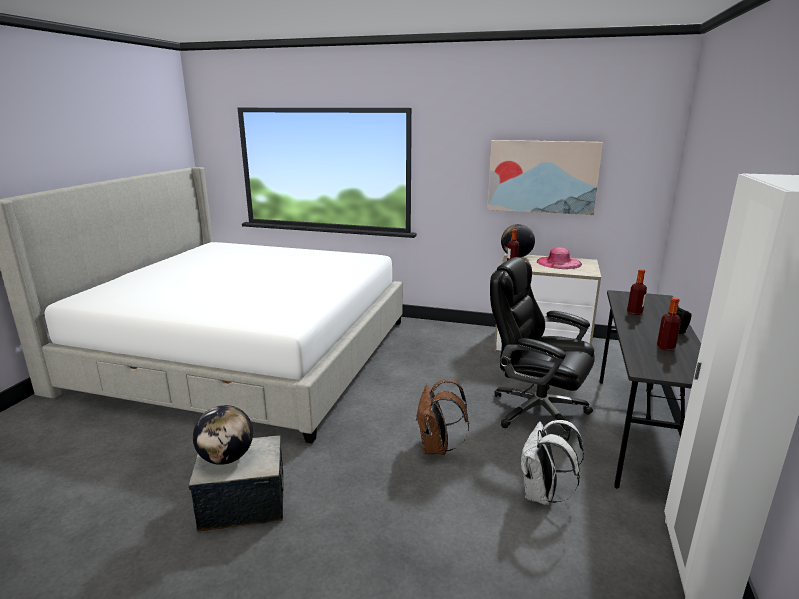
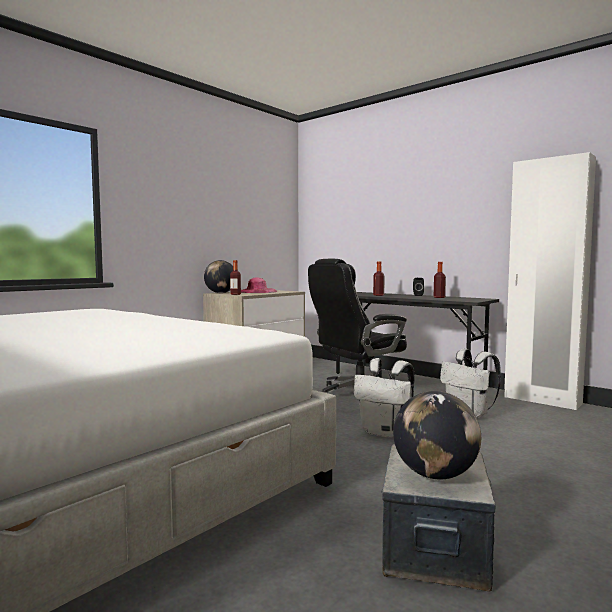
camera: 65 degrees left, 15 degrees down
(437, 448) = (385, 432): brown backpack -> white backpack
(542, 177) = (223, 217): picture -> none

